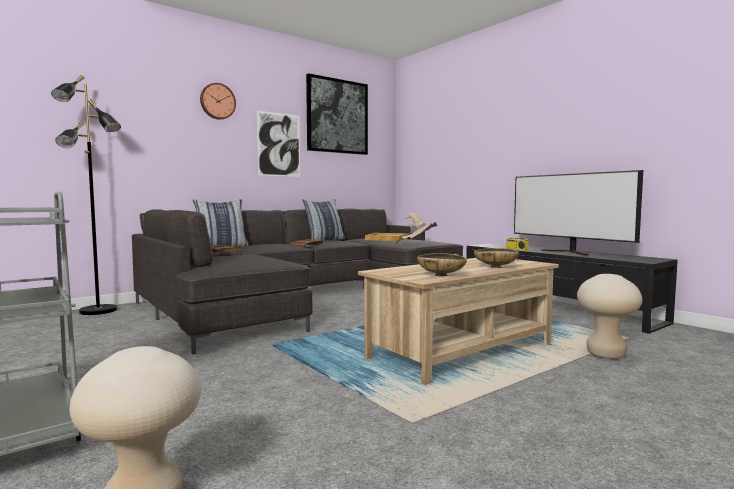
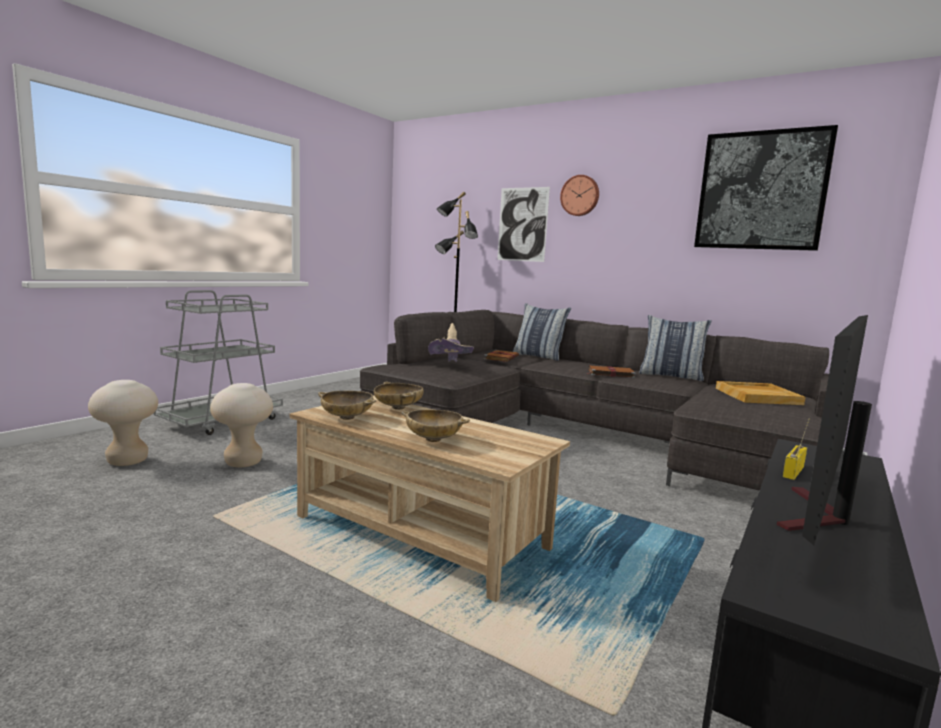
camera: 70 degrees right, 5 degrees up
(279, 144) = (651, 241): picture -> picture (522, 224)
(411, 268) = (398, 408): none -> beige bowl
(418, 245) = (712, 412): beige hat -> beige hat (450, 367)
(605, 354) = (467, 660): beige stool -> beige stool (243, 463)

